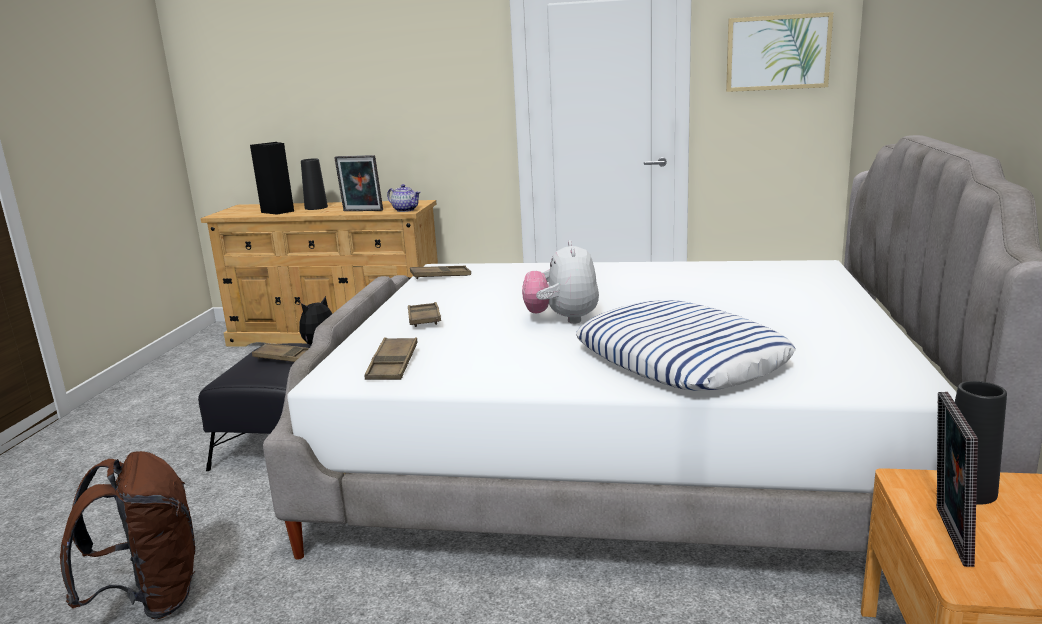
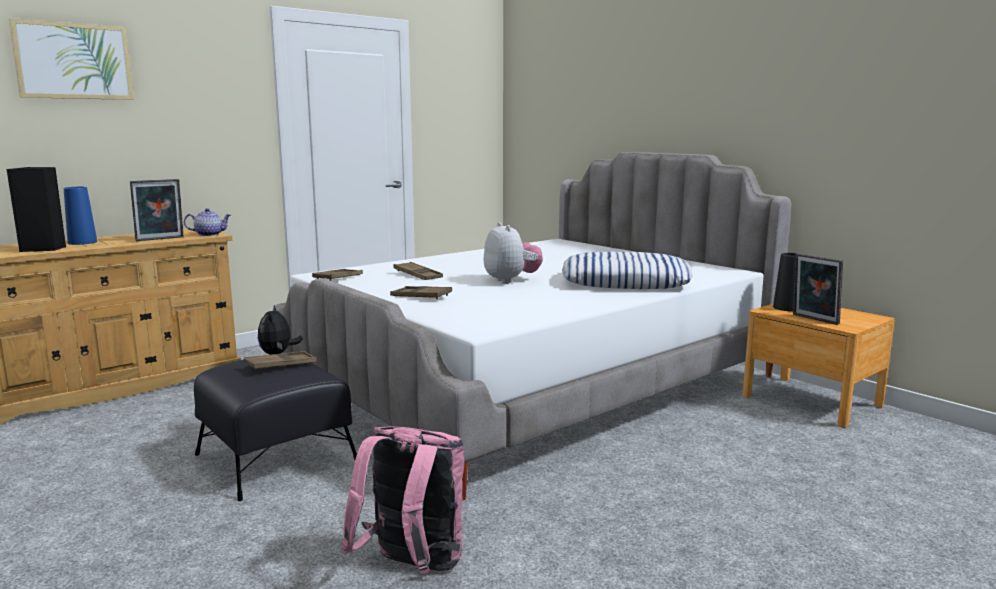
camera: 50 degrees left, 5 degrees down
(151, 598) = (412, 568): brown backpack -> pink backpack
(316, 207) = (82, 242): black vase -> blue vase
(393, 364) = (490, 316): brown tray -> brown tray (418, 275)
(562, 319) = (511, 280): plush toy -> plush toy turned 150 degrees counterclockwise
(777, 52) = (462, 105): picture -> picture (73, 61)

